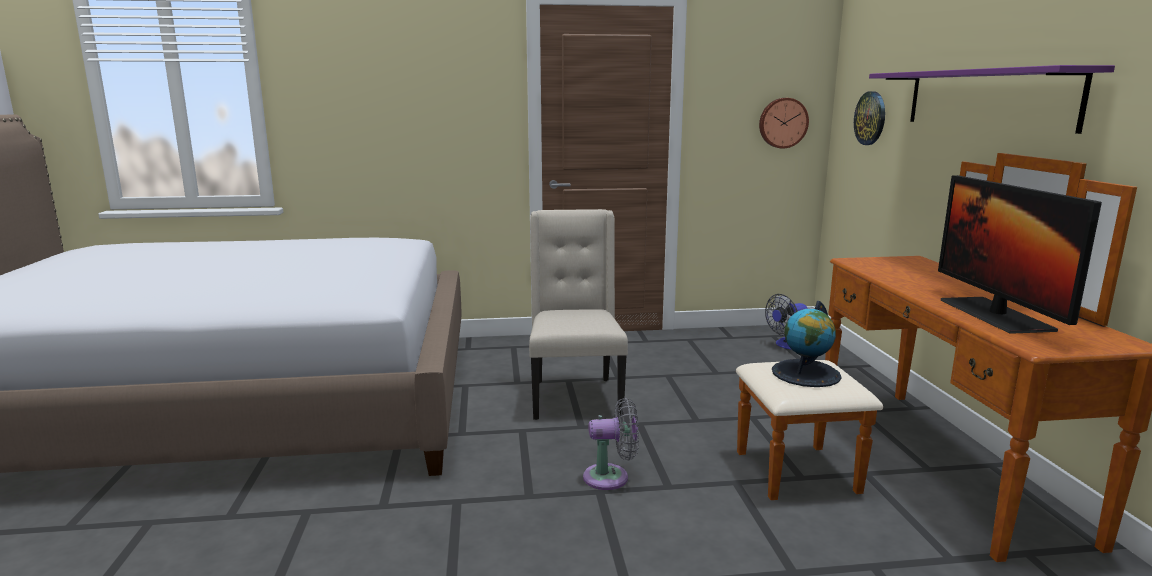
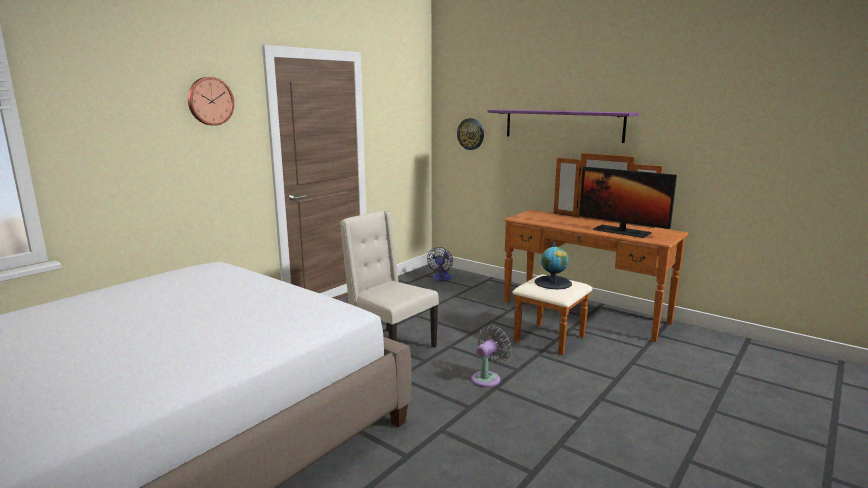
camera: 45 degrees left, 0 degrees up
(782, 123) = (411, 138): wall clock -> wall clock (210, 101)

